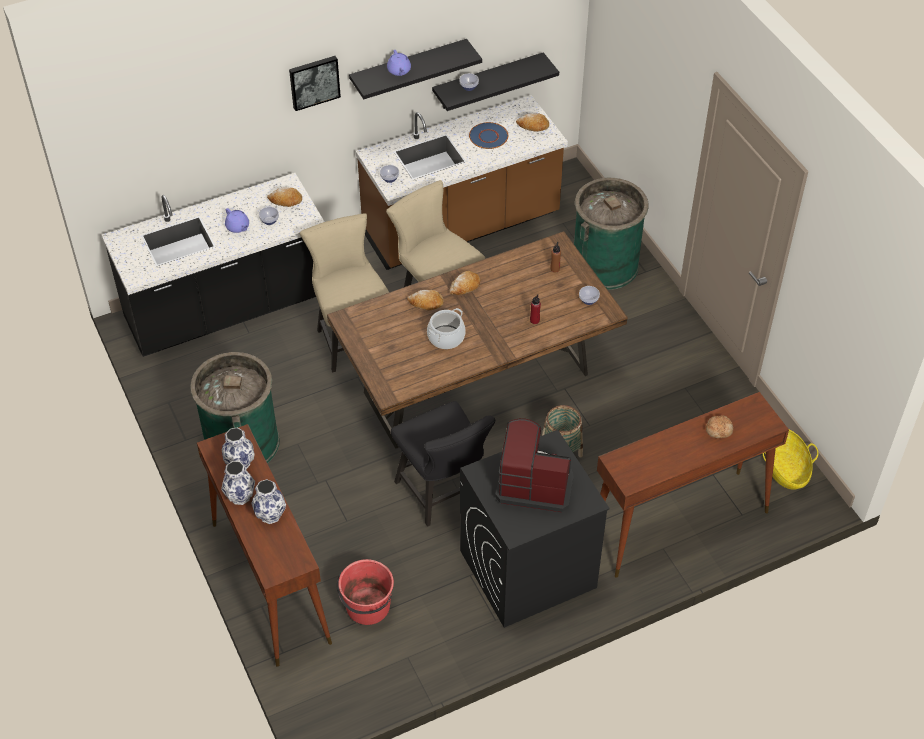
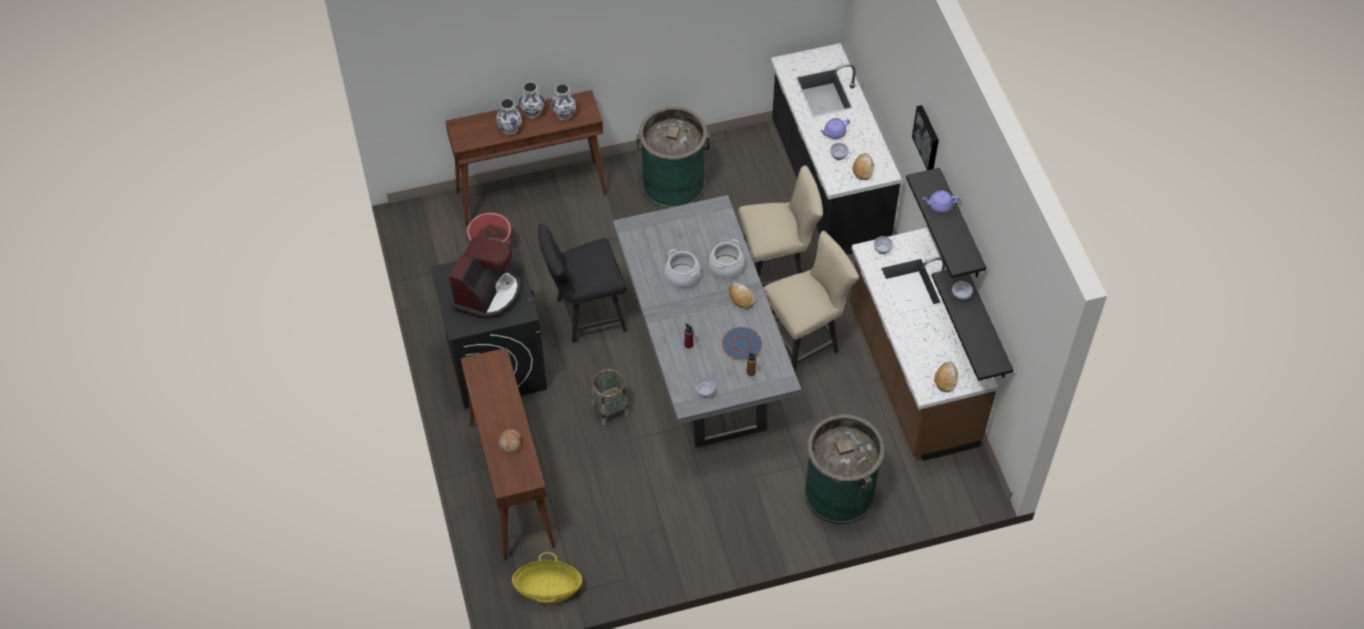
camera: 100 degrees right, 5 degrees up
(426, 303) = (726, 266): bread -> cooking pot
(476, 383) = (703, 358): brown dining table -> grey dining table
(488, 136) = (934, 337): blue plate -> blue plate (741, 344)

